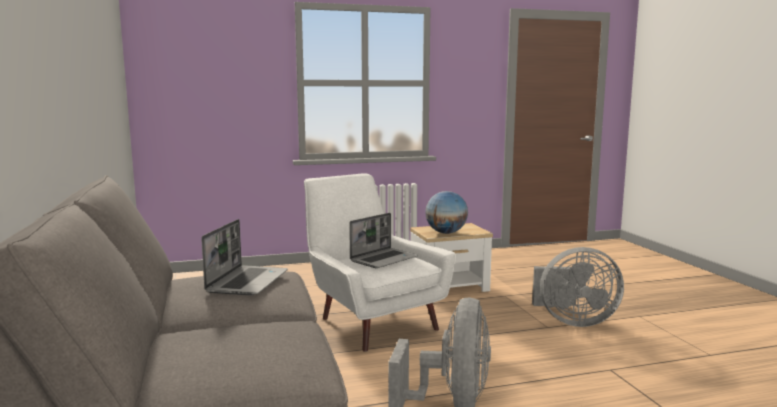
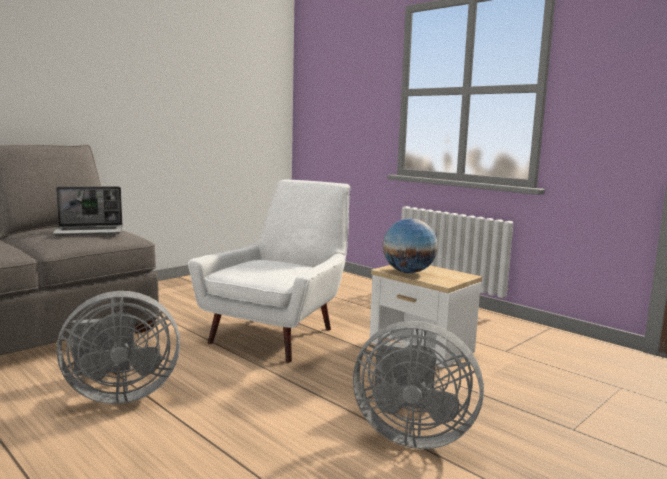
camera: 60 degrees right, 0 degrees up
(384, 259) = (276, 268): laptop -> none
(573, 321) = (411, 434): grey fan -> grey fan turned 45 degrees counterclockwise

